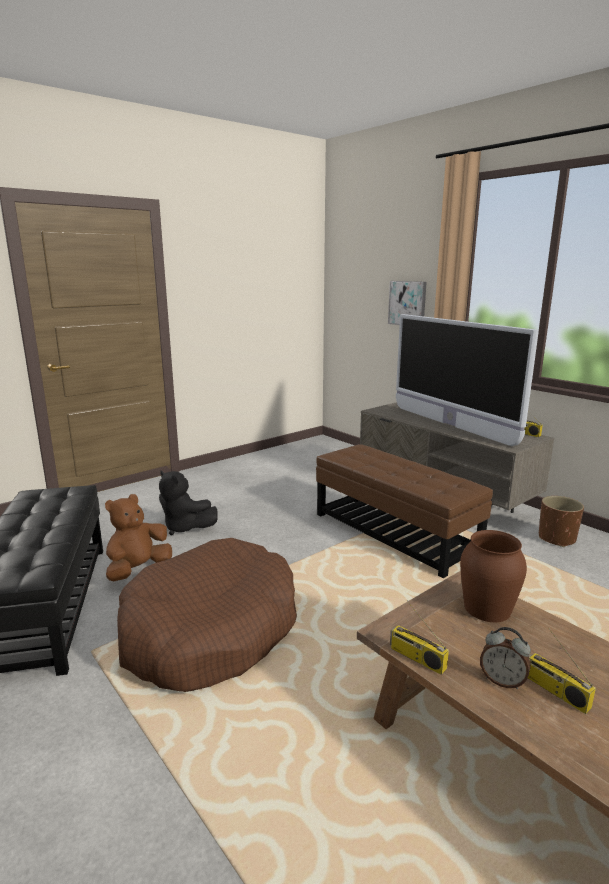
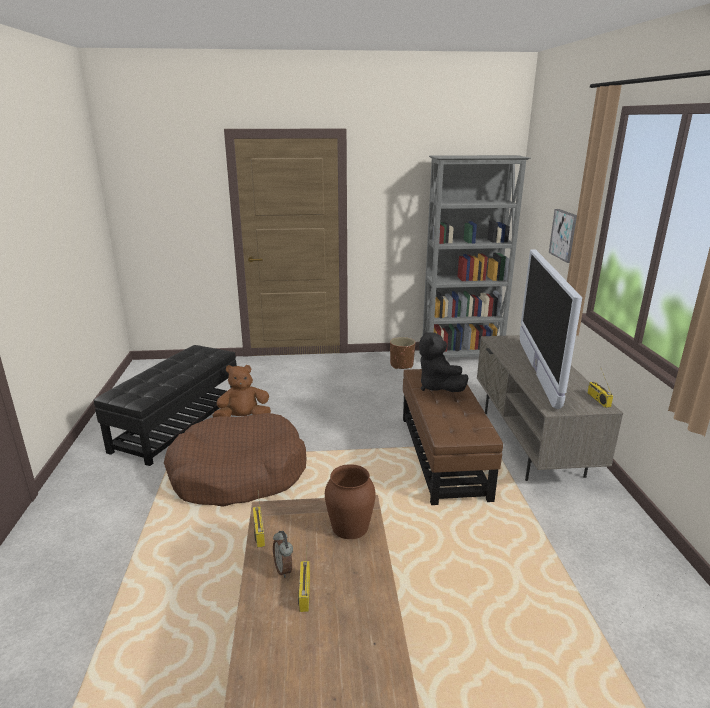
camera: 35 degrees right, 5 degrees up
(185, 527) = (301, 399): black plush toy -> black plush toy (438, 387)
(299, 449) = (462, 357): none -> grey bookcase
(557, 539) = (593, 517): brown planter -> brown planter (401, 365)

